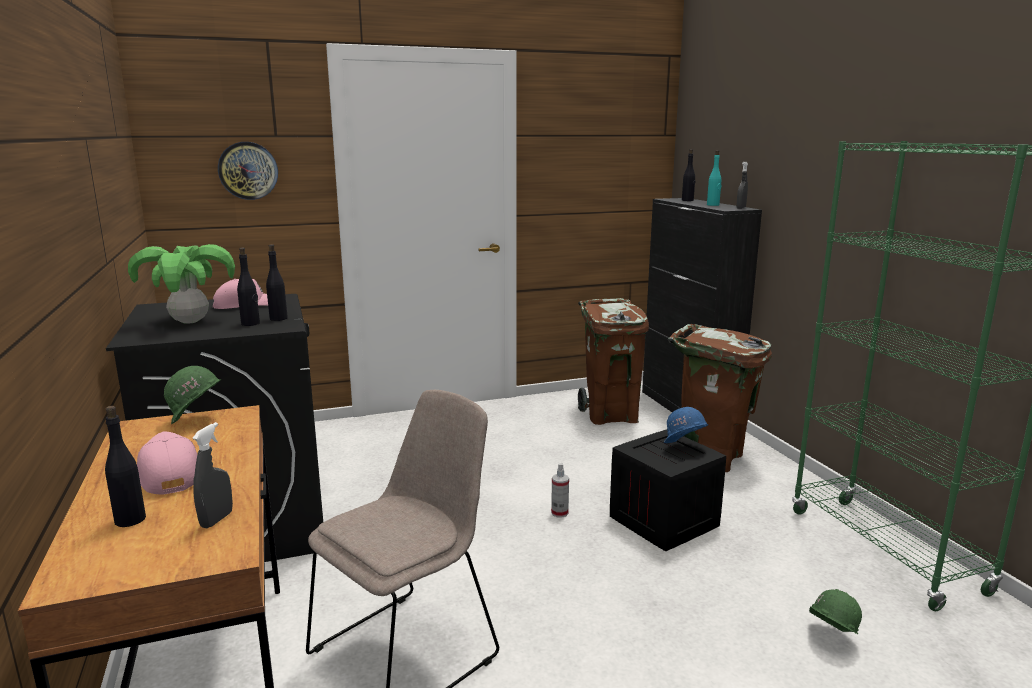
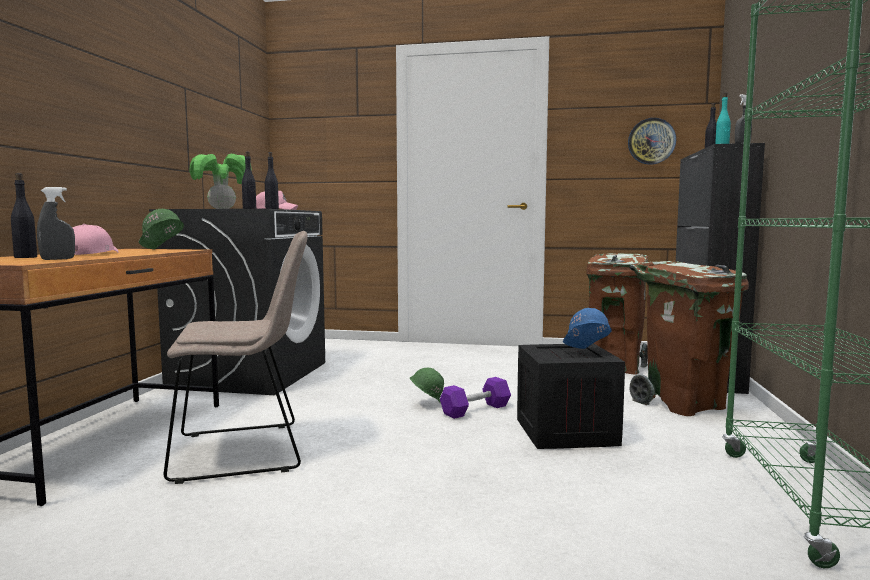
camera: 30 degrees right, 10 degrees down
(248, 170) = (336, 140): wall clock -> wall clock (651, 141)
(559, 513) = (475, 410): spray bottle -> purple dumbbell
(829, 638) = (630, 546): green hard hat -> green hard hat (426, 404)

